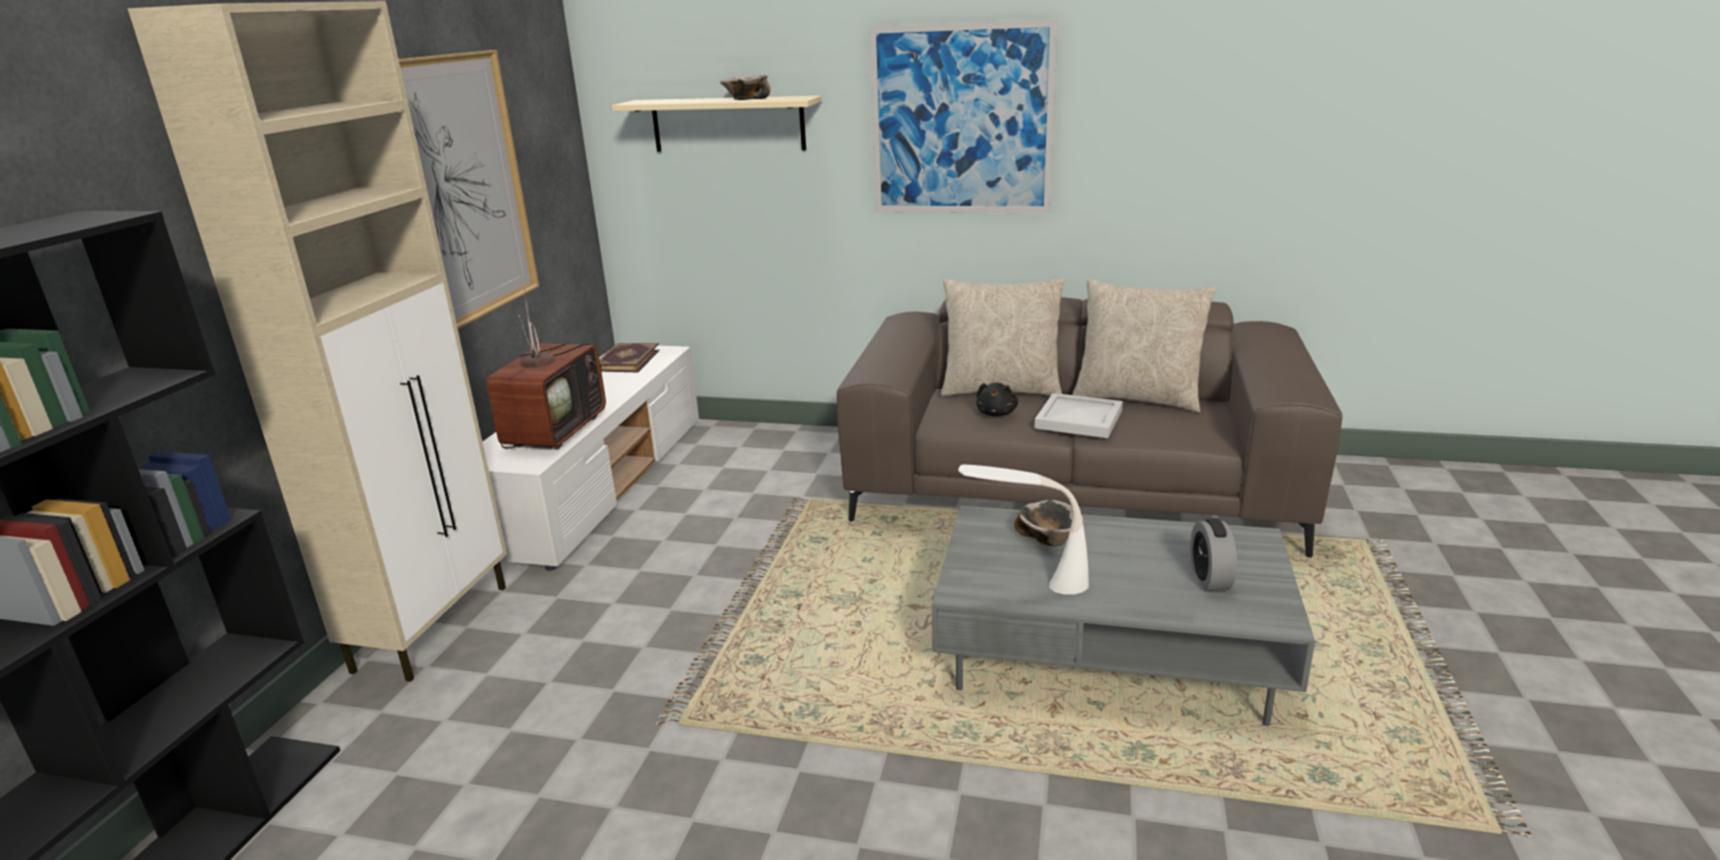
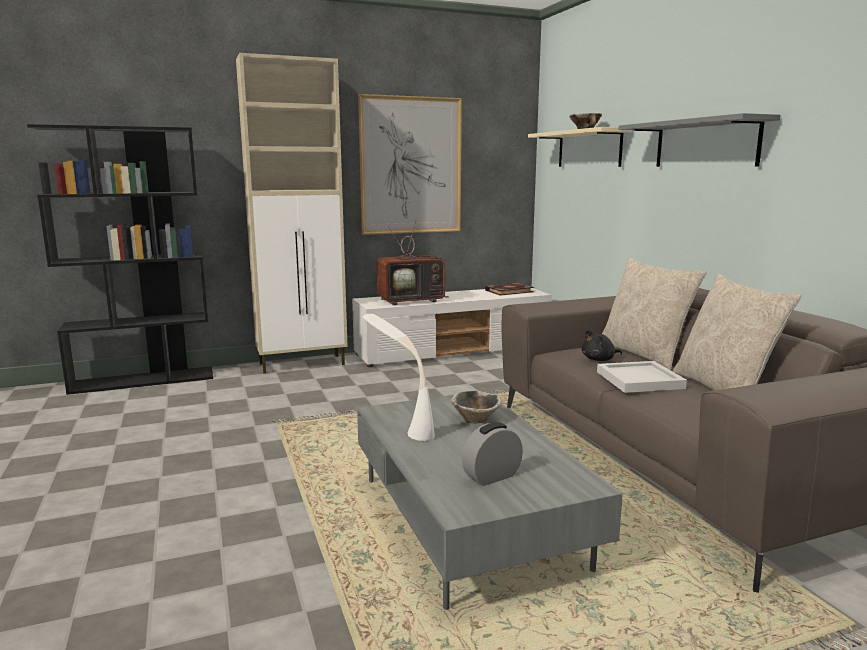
camera: 55 degrees right, 10 degrees down
(961, 120) = (705, 144): picture -> grey shelf

